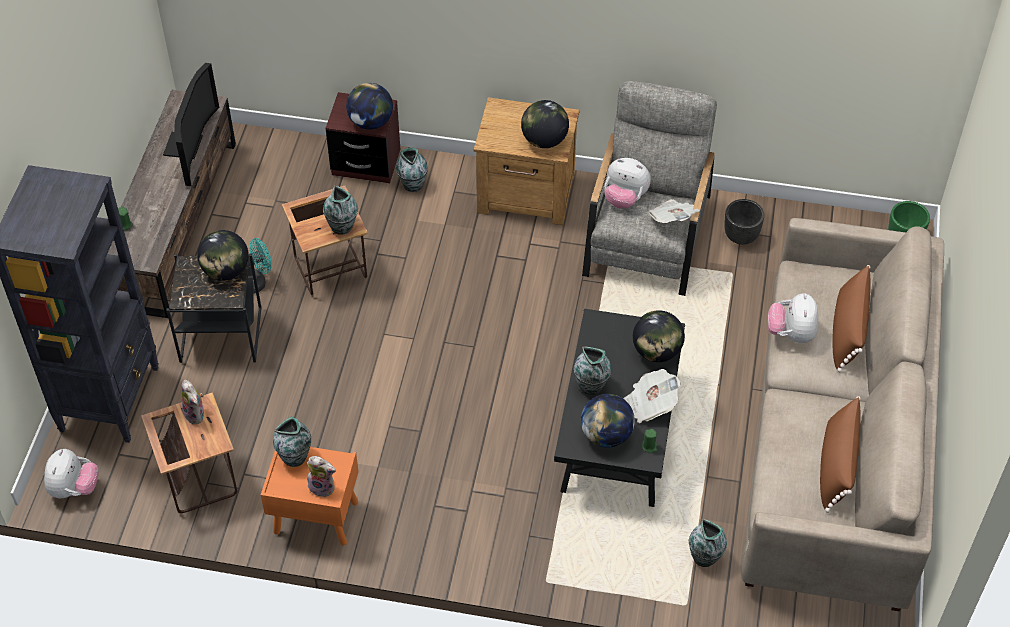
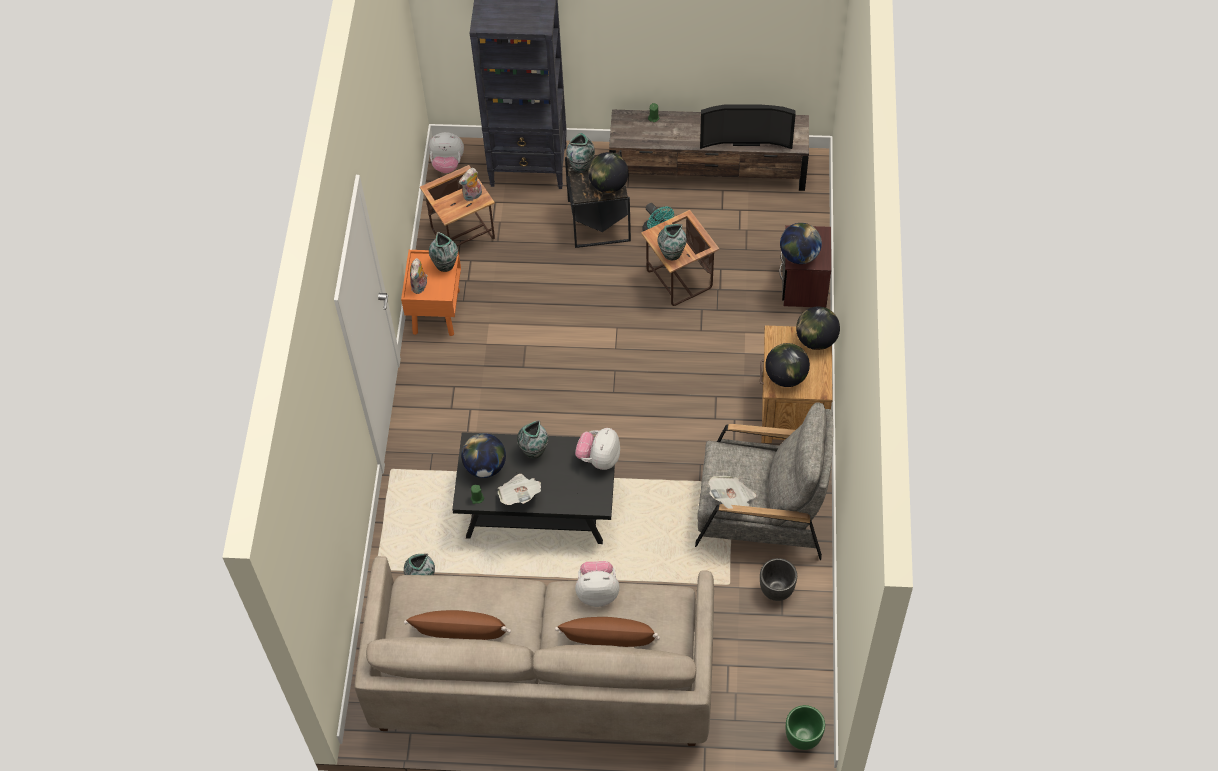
camera: 85 degrees right, 5 degrees up
(413, 184) = (786, 323): vase -> vase (581, 166)
(625, 198) = (753, 460): plush toy -> plush toy (599, 458)
(656, 351) = (576, 496): globe -> globe (816, 340)

